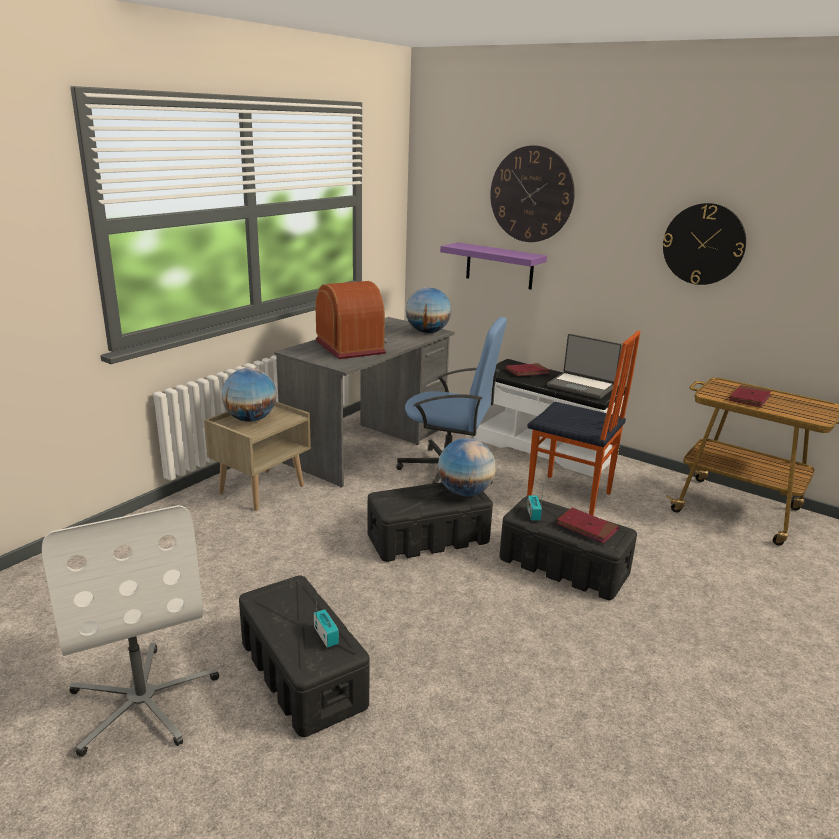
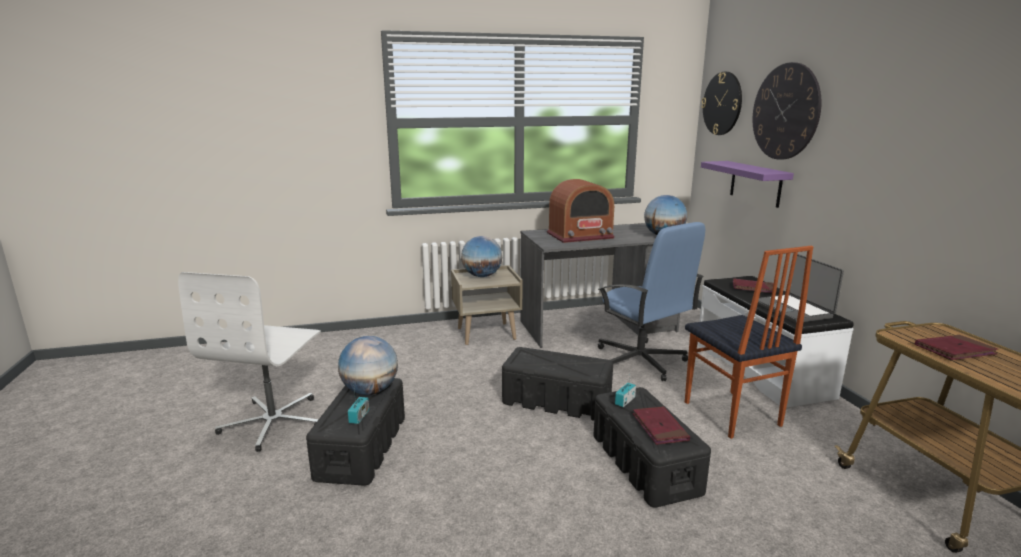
camera: 40 degrees right, 5 degrees down
(350, 347) = (580, 235): radio -> radio turned 60 degrees clockwise
(464, 492) = (590, 368): globe -> globe (370, 391)
(703, 244) = (946, 159): wall clock -> wall clock (722, 103)

